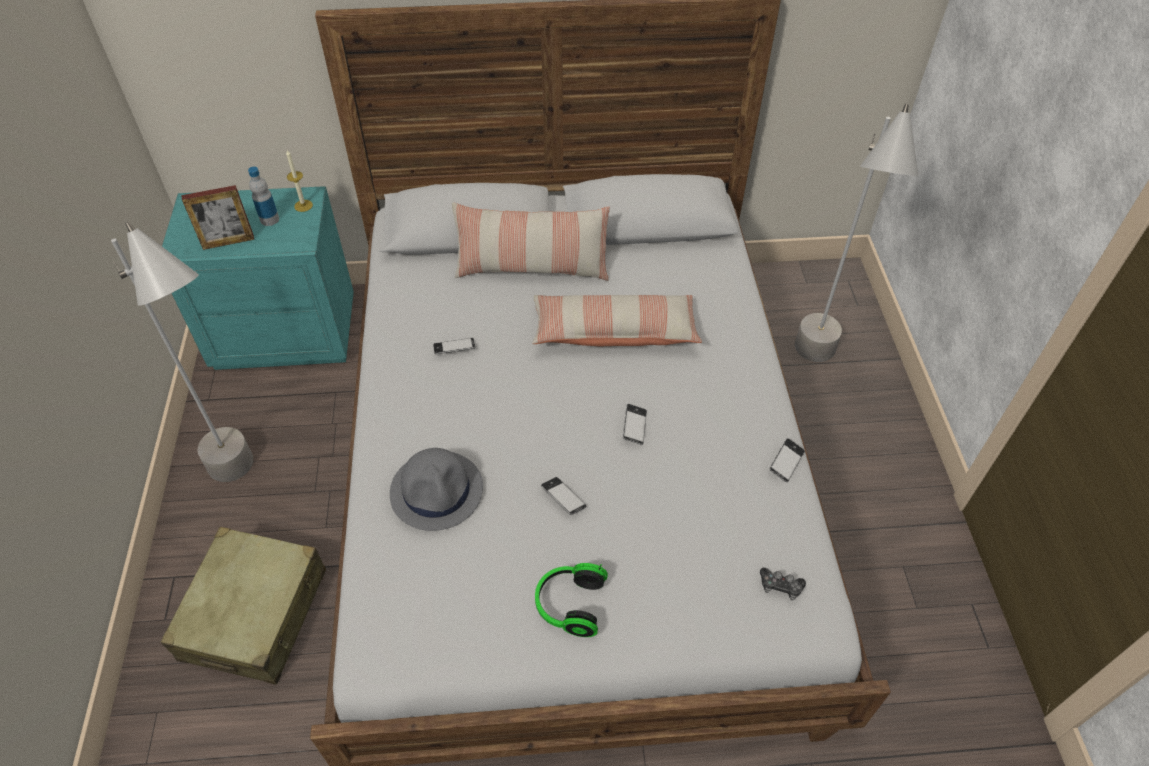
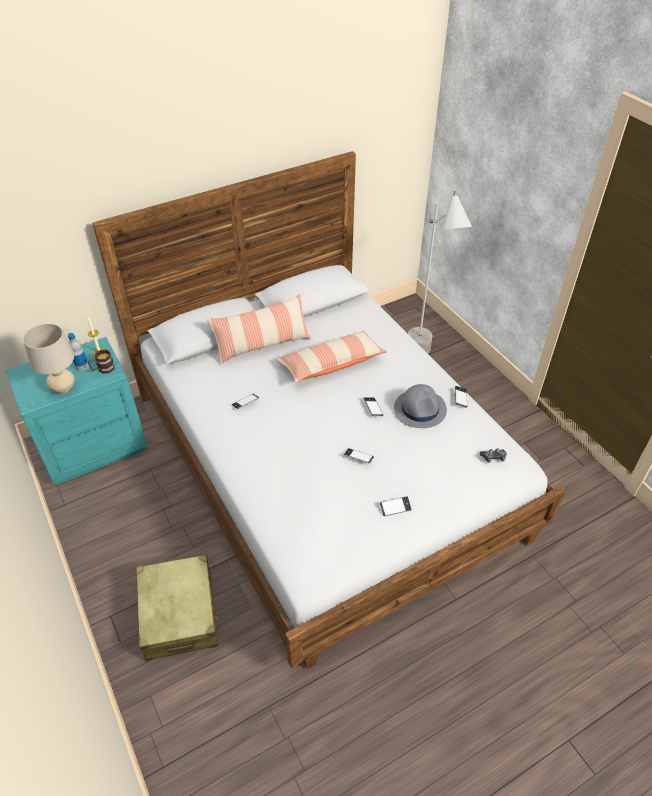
camera: 25 degrees left, 5 degrees down
(228, 242) = (63, 388): picture frame -> beige table lamp
(252, 485) = (129, 543): grey floor lamp -> none
(293, 232) = (103, 369): none -> mug
(437, 490) = (287, 479): grey hat -> grey hat (420, 409)
(569, 604) = (395, 508): headphones -> phone

